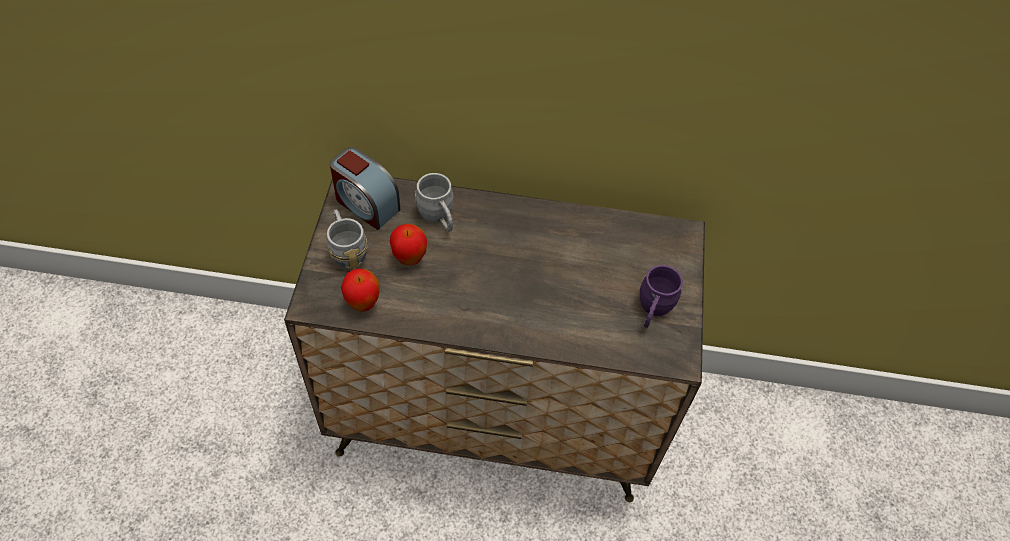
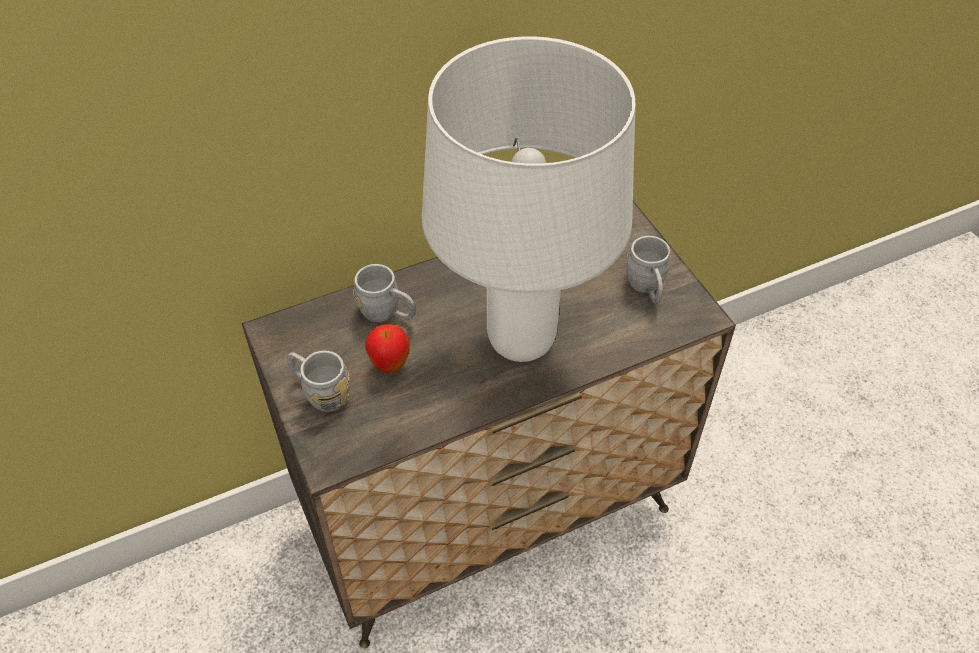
camera: 30 degrees left, 5 degrees down
(363, 303) = (379, 432): apple -> none
(366, 204) = (303, 339): alarm clock -> none
(517, 296) = (521, 342): none -> white table lamp
(652, 310) = (647, 288): purple mug -> grey mug

